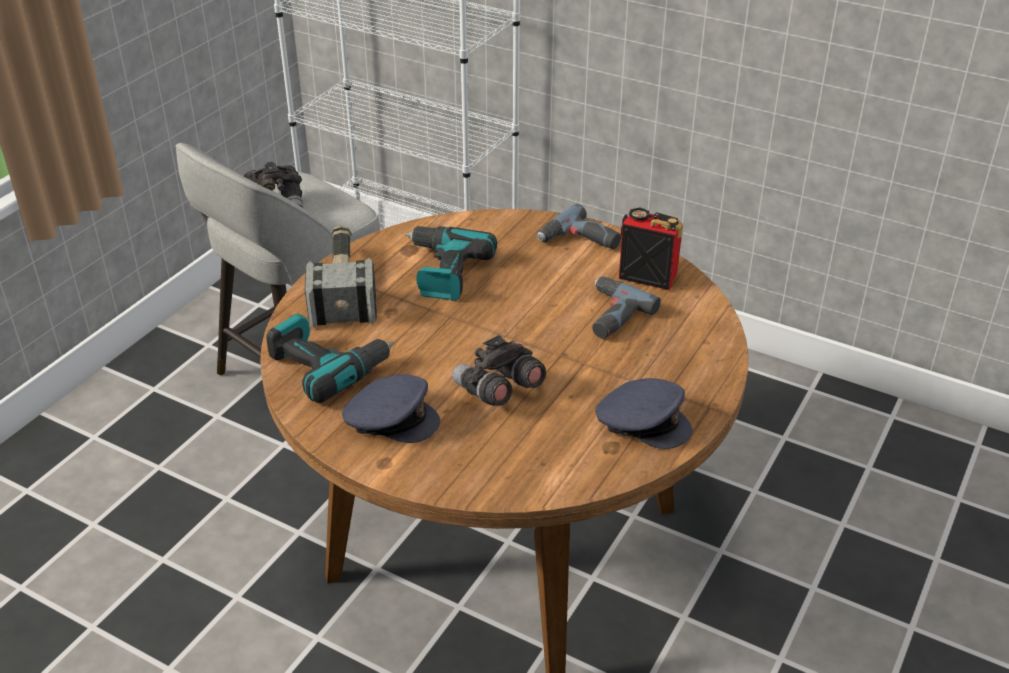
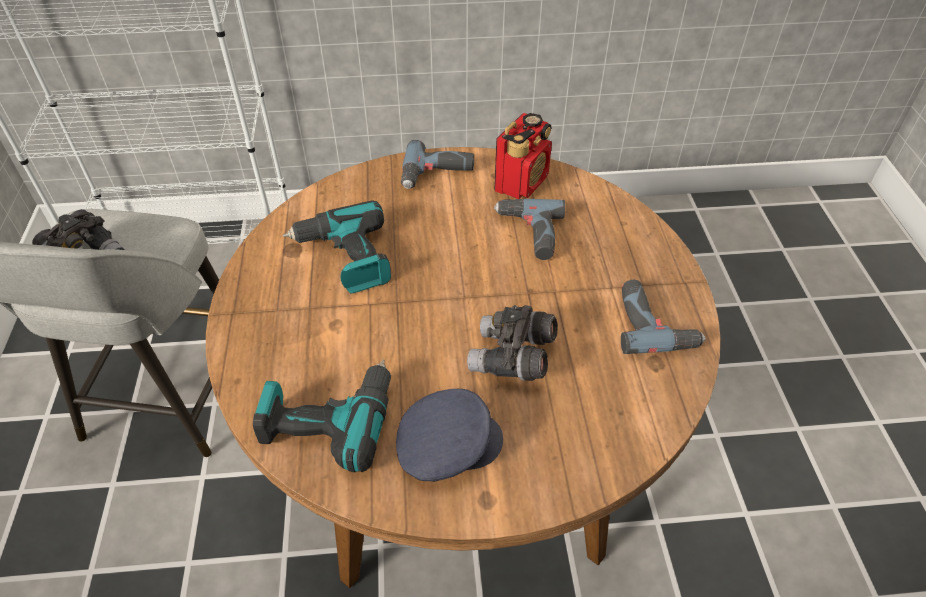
camera: 35 degrees left, 10 degrees up
(343, 287) = (262, 321): hammer -> none
(643, 422) = (653, 323): grey cap -> power drill
(647, 275) = (522, 182): radio -> radio turned 135 degrees clockwise

